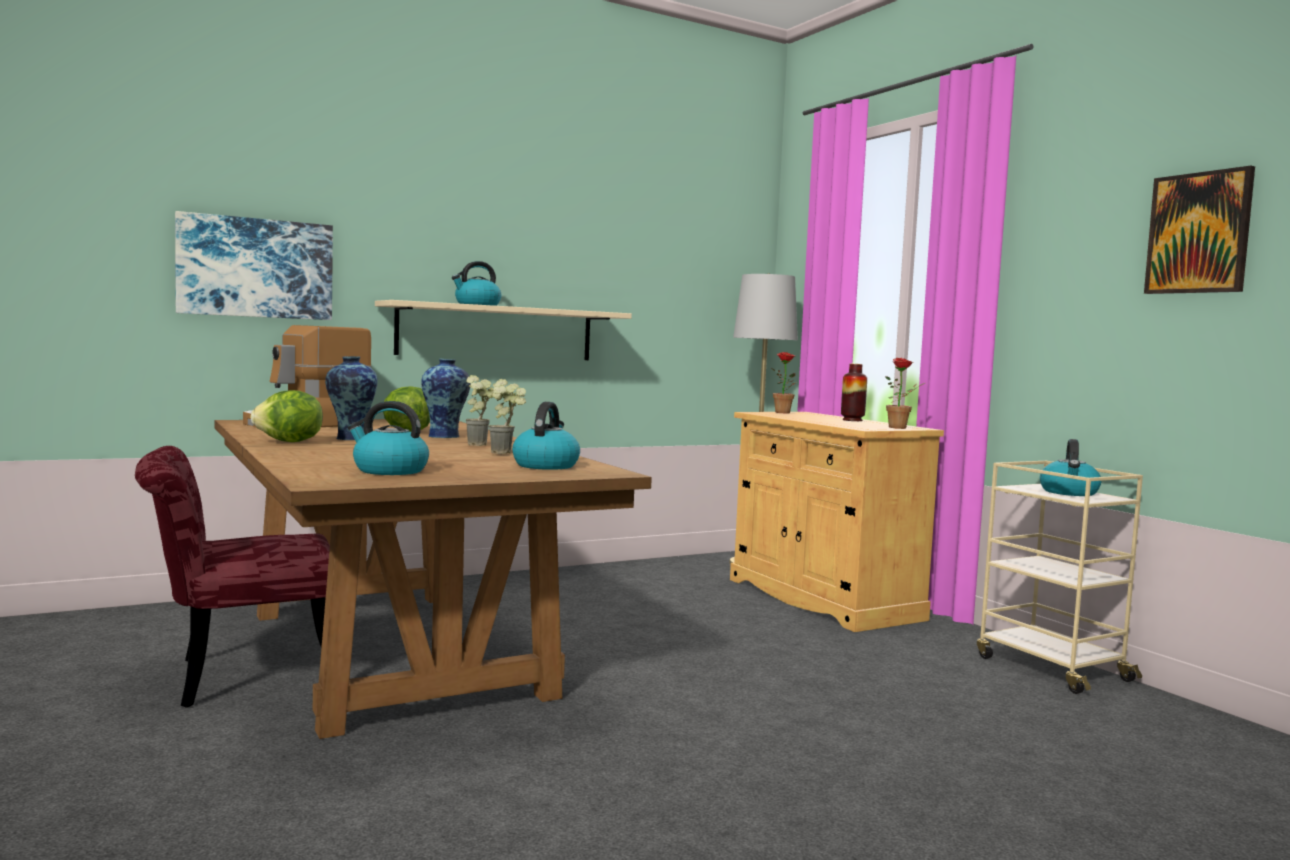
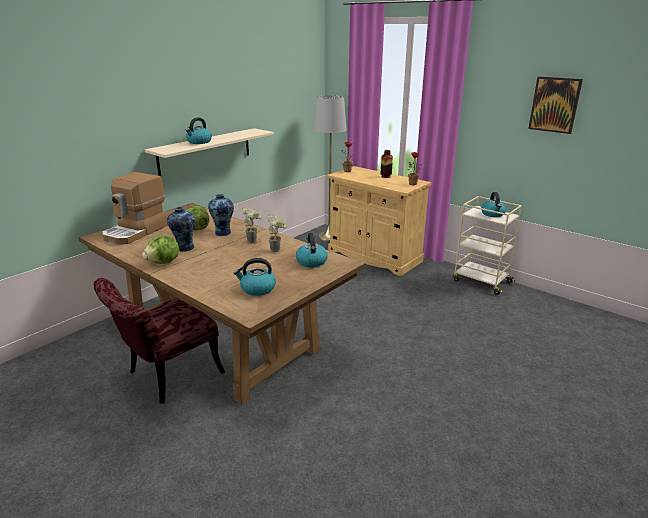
camera: 20 degrees left, 20 degrees up
(255, 268) = (79, 146): picture -> none

